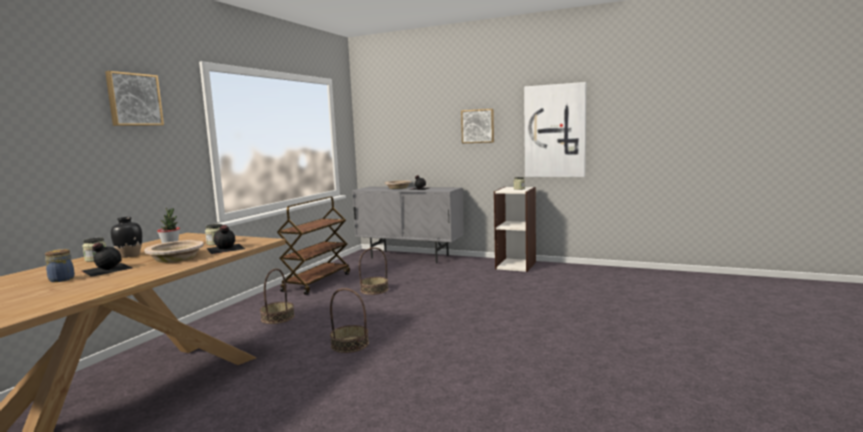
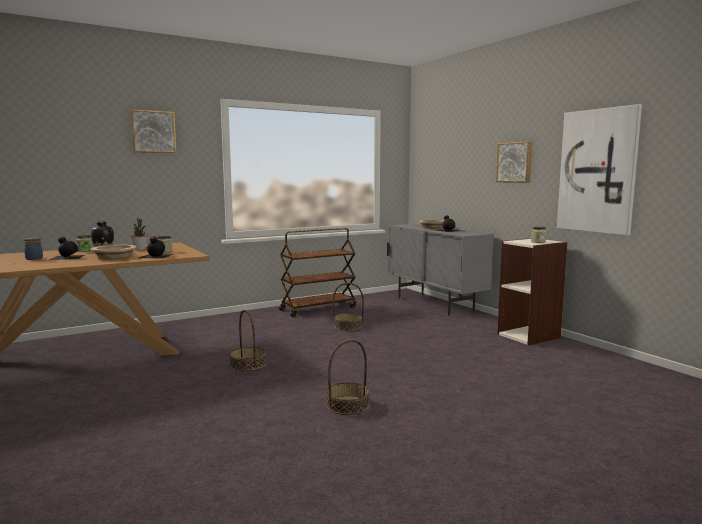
camera: 35 degrees right, 0 degrees up
(277, 317) = (242, 329): basket -> basket (347, 405)

